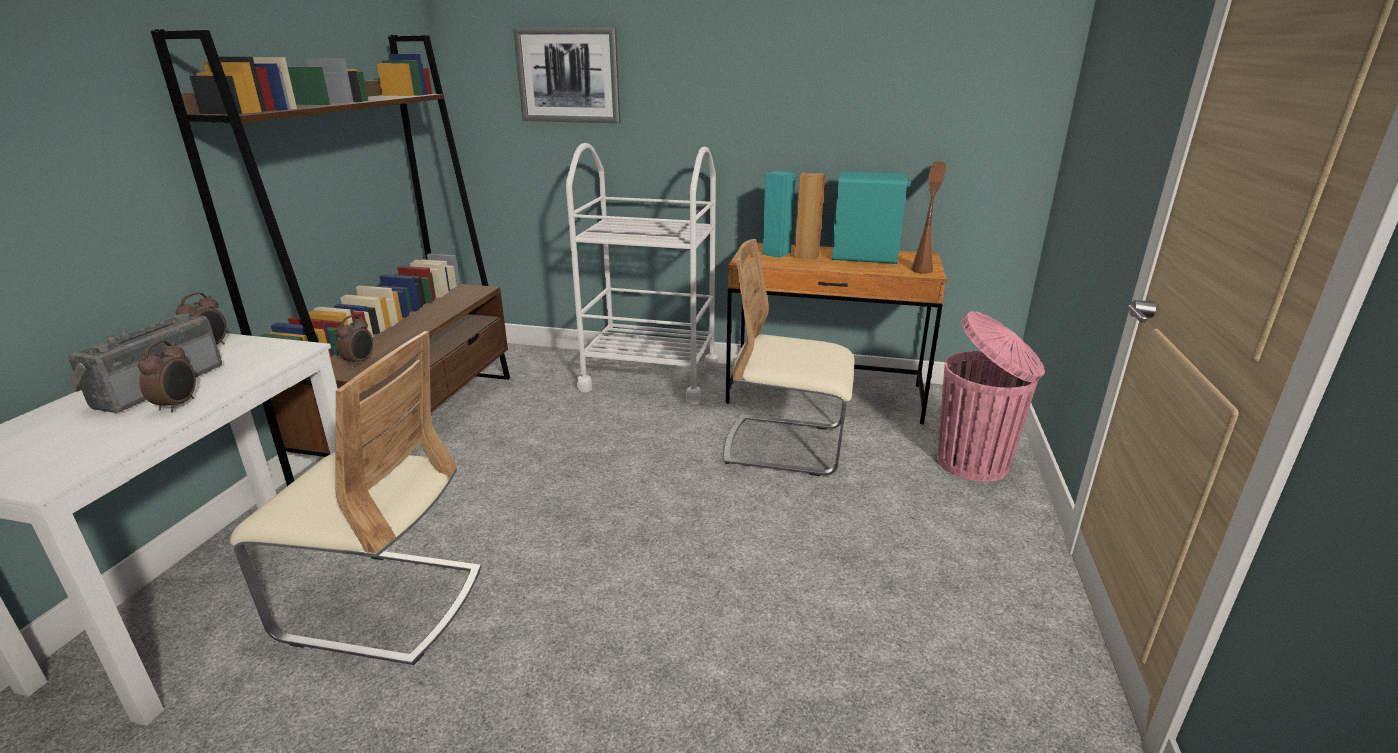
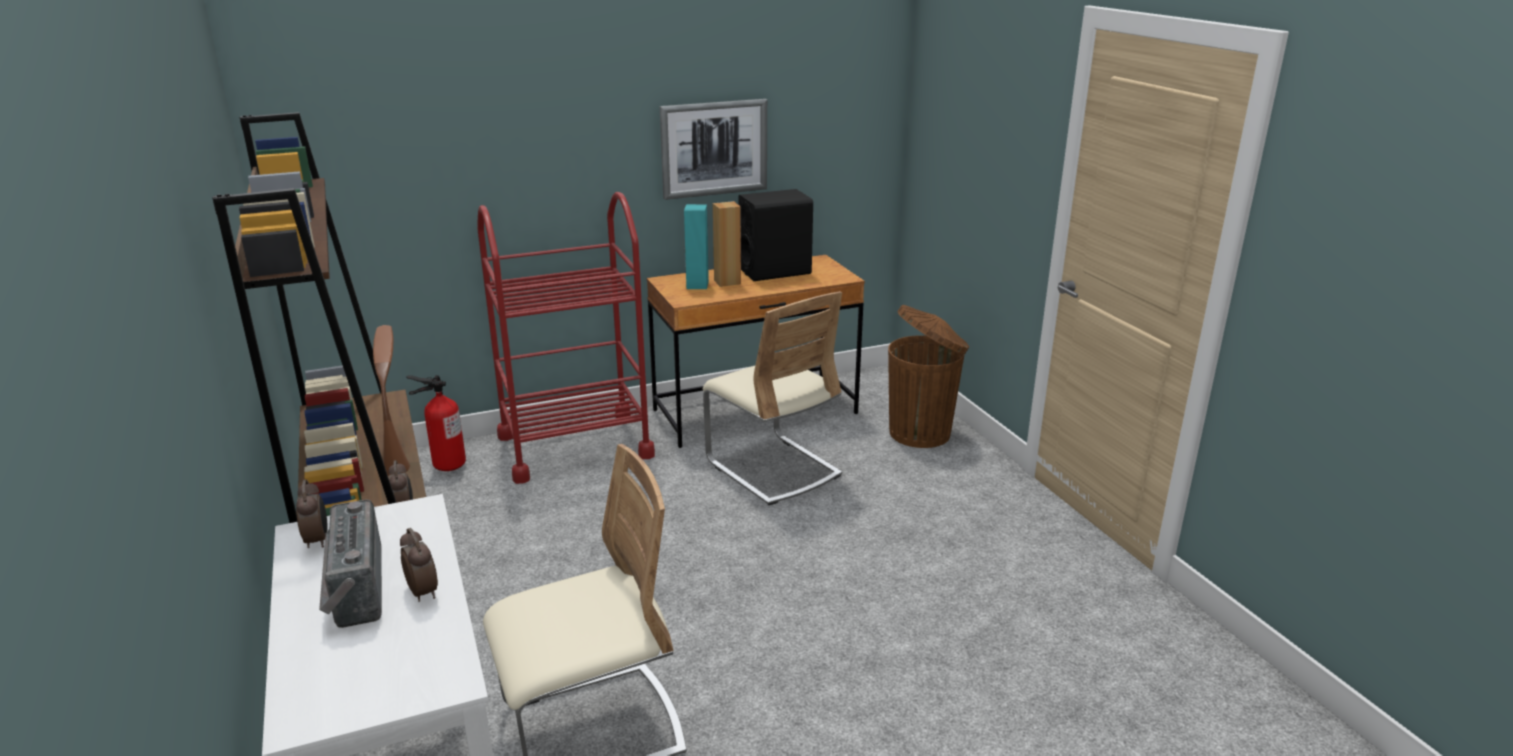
camera: 35 degrees left, 0 degrees up
(553, 364) = (448, 464): none -> fire extinguisher
(568, 75) = (425, 128): picture -> picture (714, 148)
(650, 377) = (575, 446): white cart -> red cart
(785, 446) = (772, 468): beige chair -> beige chair turned 105 degrees counterclockwise
(865, 256) = (775, 271): turquoise speaker -> black speaker
(924, 261) = (827, 266): brown table lamp -> brown table lamp (398, 450)
(975, 463) = (921, 433): pink trash can -> brown trash can

